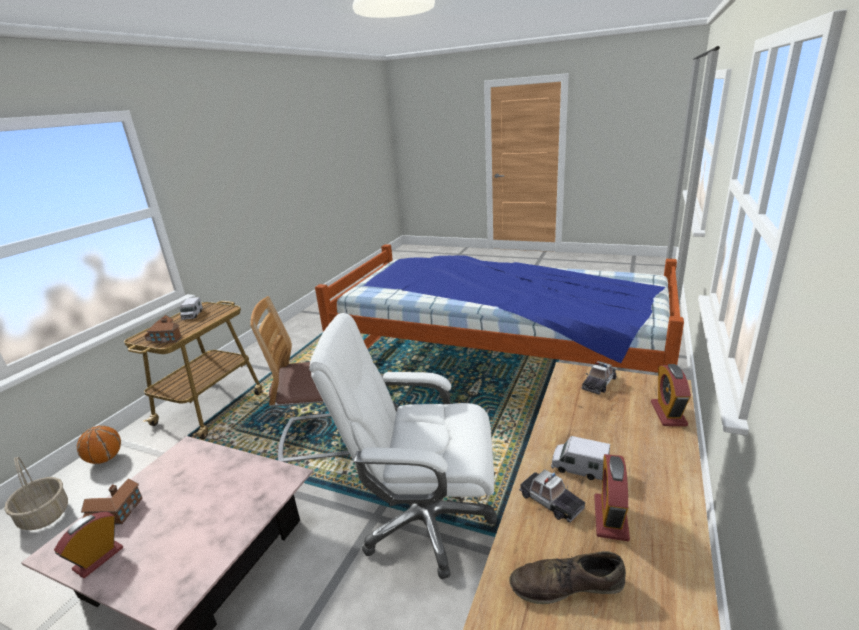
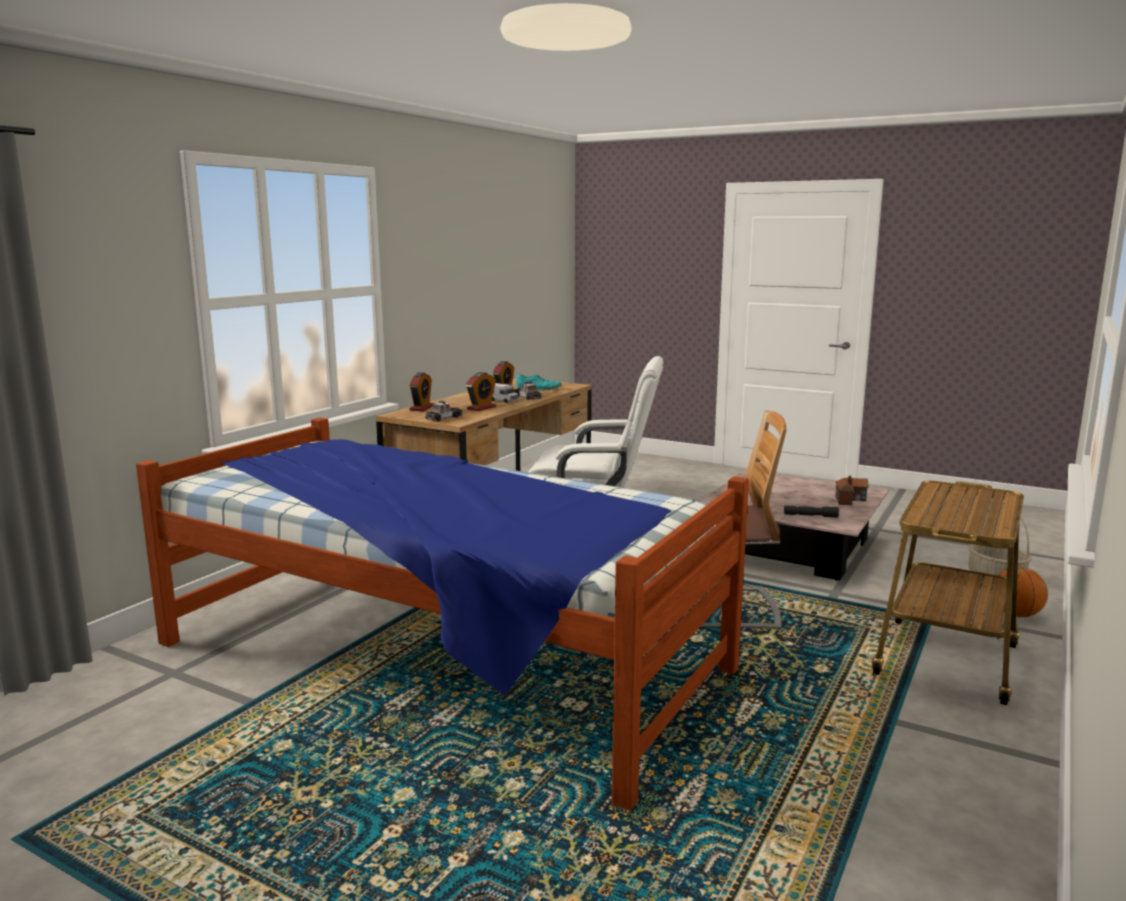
camera: 175 degrees left, 10 degrees down
(98, 559) = (828, 487): alarm clock -> alarm clock (481, 408)
(165, 337) = (953, 490): toy house -> none
(192, 315) = (980, 519): toy truck -> none
(199, 464) = (810, 516): none -> grey flashlight
(566, 585) = (538, 389): brown shoe -> turquoise shoe

